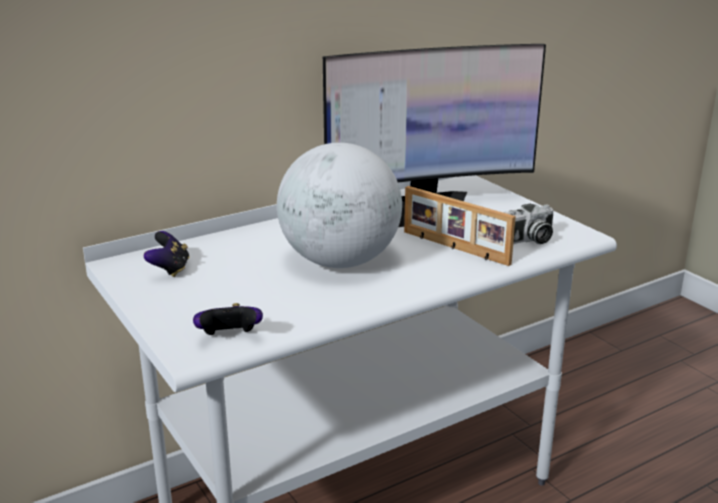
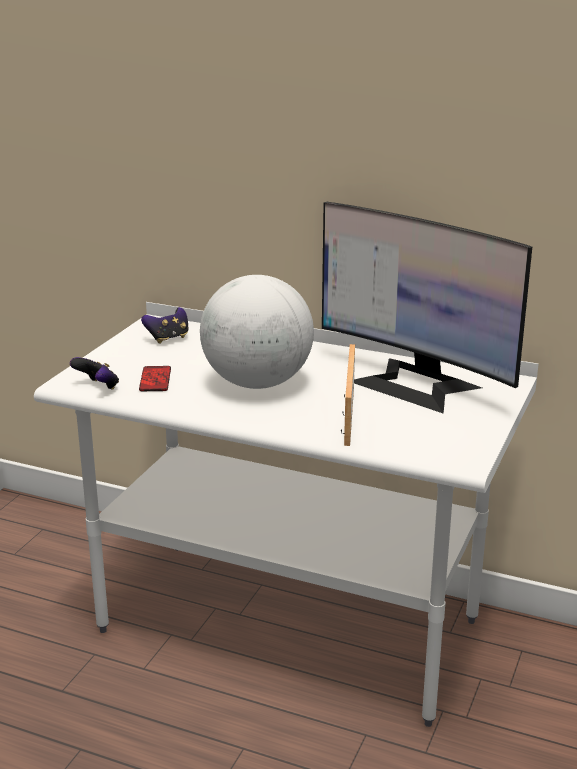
camera: 55 degrees right, 0 degrees up
(259, 303) = (155, 380): none -> phone
(528, 241) = (411, 441): camera -> none

